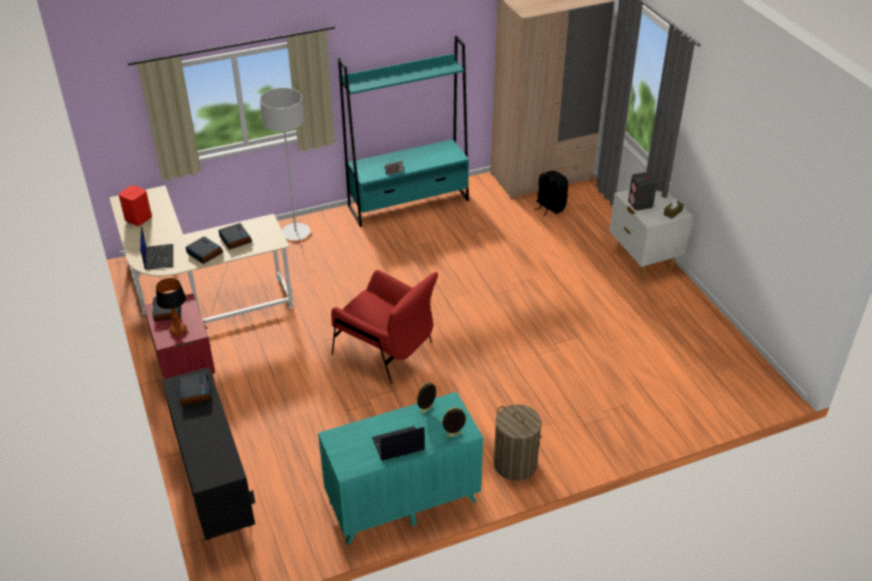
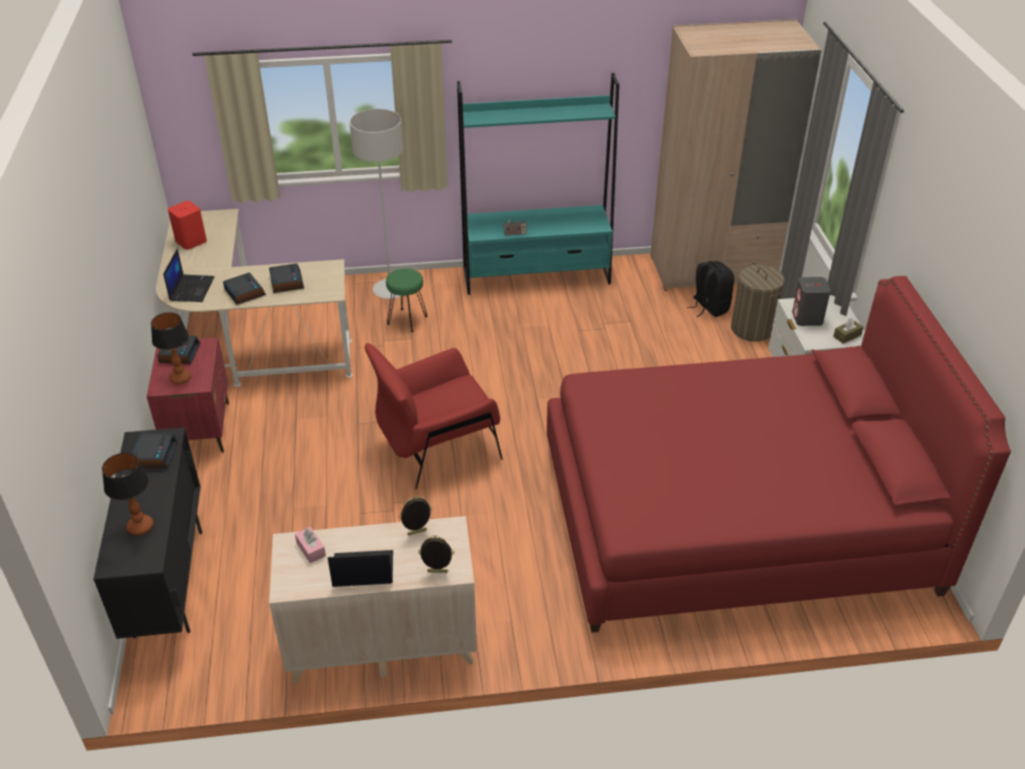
camera: 15 degrees right, 0 degrees up
(211, 448) = (140, 526): none -> table lamp
(320, 255) = (407, 320): none -> green stool
(352, 438) = (311, 549): none -> pink tissue box
(385, 350) = (437, 447): red armchair -> red armchair turned 105 degrees clockwise
(402, 501) = (381, 642): turquoise dresser -> beige dresser
(515, 464) = (541, 625): laundry basket -> laundry basket (752, 329)
(623, 360) = (734, 517): none -> red bed

